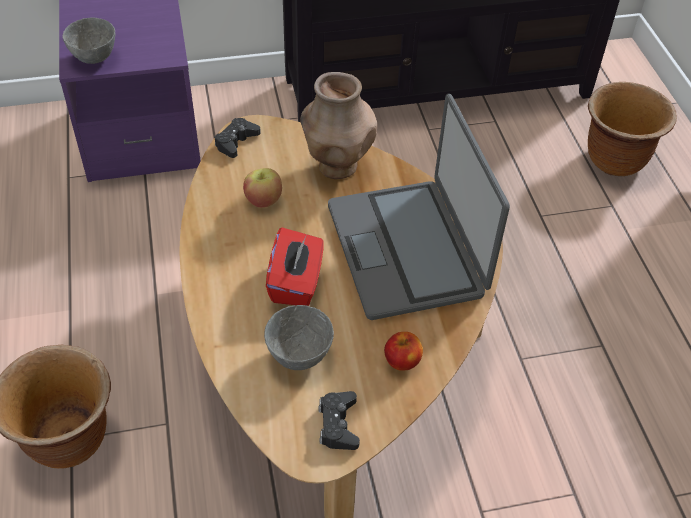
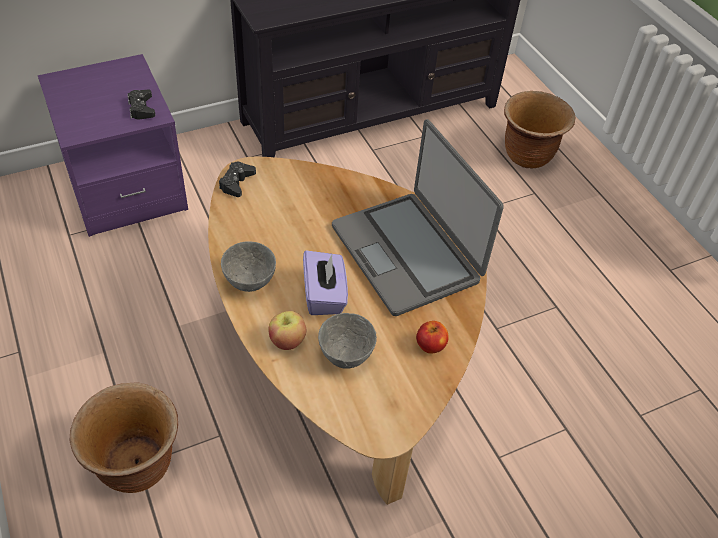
camera: 15 degrees left, 0 degrees up
(95, 58) = (89, 125): grey bowl -> grey bowl (250, 282)
(263, 200) = (275, 229): apple -> apple (287, 340)
(296, 283) = (324, 295): red tissue box -> purple tissue box
(337, 167) = (329, 192): brown vase -> none
(338, 424) = (394, 407): black game controller -> black game controller (141, 108)

